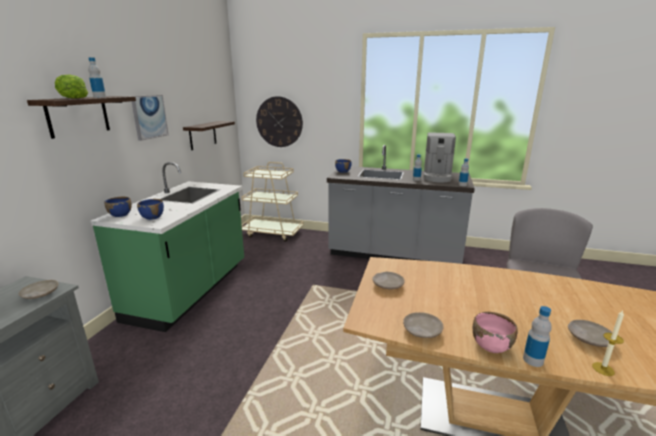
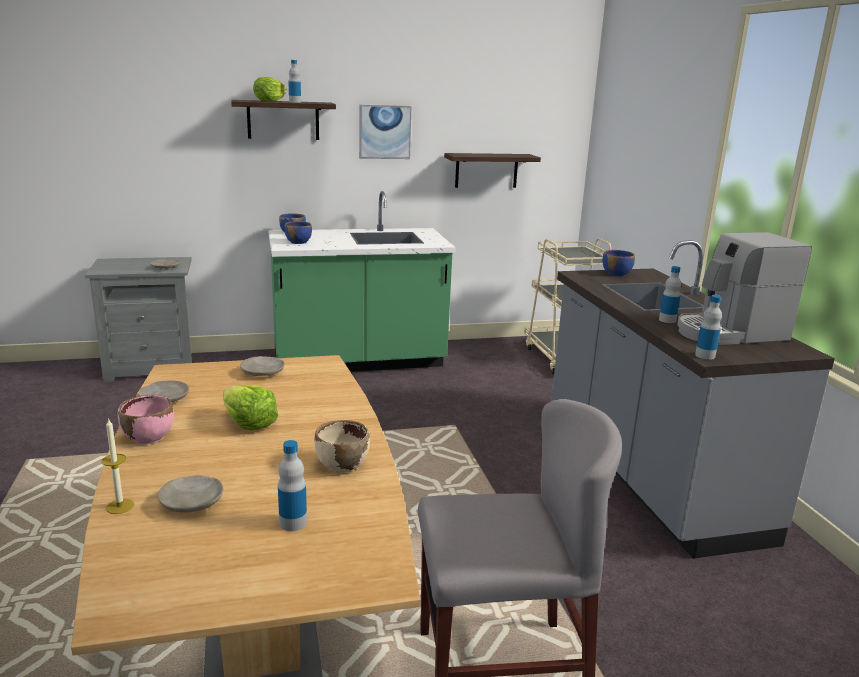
camera: 60 degrees right, 0 degrees up
(279, 122) = (622, 170): wall clock -> none
(473, 303) = (249, 423): none -> lettuce
(532, 284) = (342, 465): none -> beige bowl
(533, 360) = (125, 461): bottle -> bottle (293, 523)

